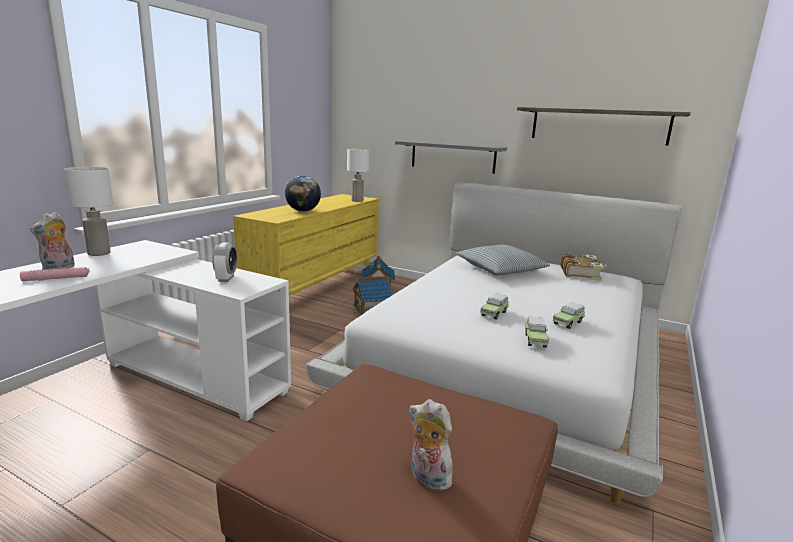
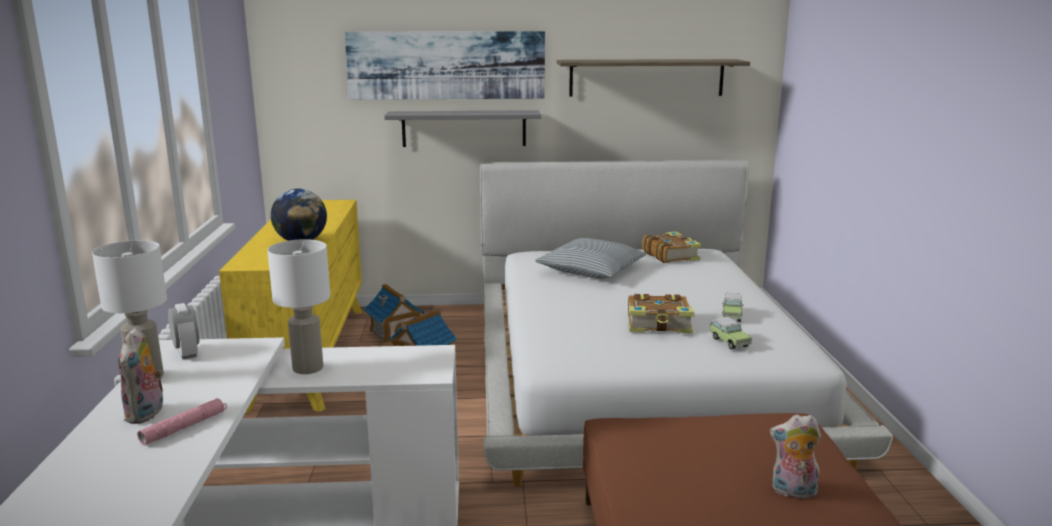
camera: 30 degrees left, 0 degrees up
(226, 278) = (380, 363): alarm clock -> alarm clock (187, 353)
(357, 201) = (337, 209): white table lamp -> white table lamp (308, 368)
(445, 109) = (446, 65): none -> picture
(494, 313) = (659, 324): toy car -> book

